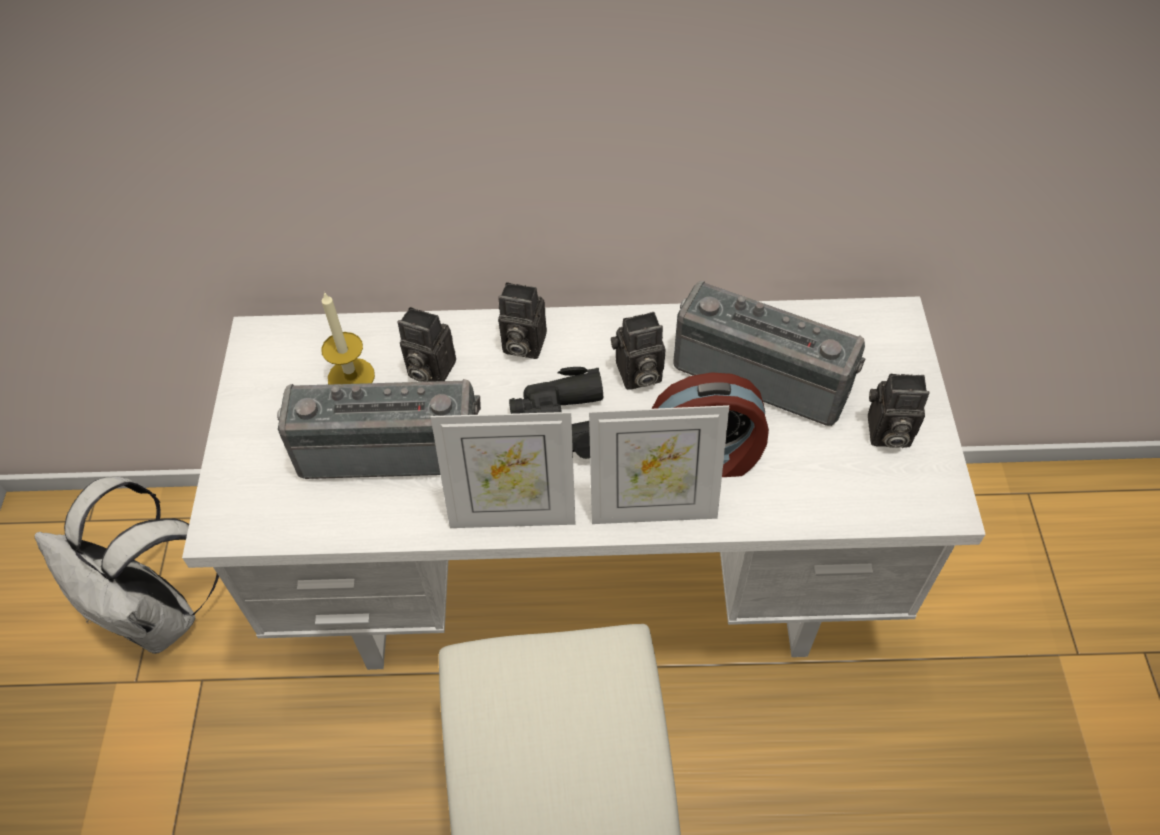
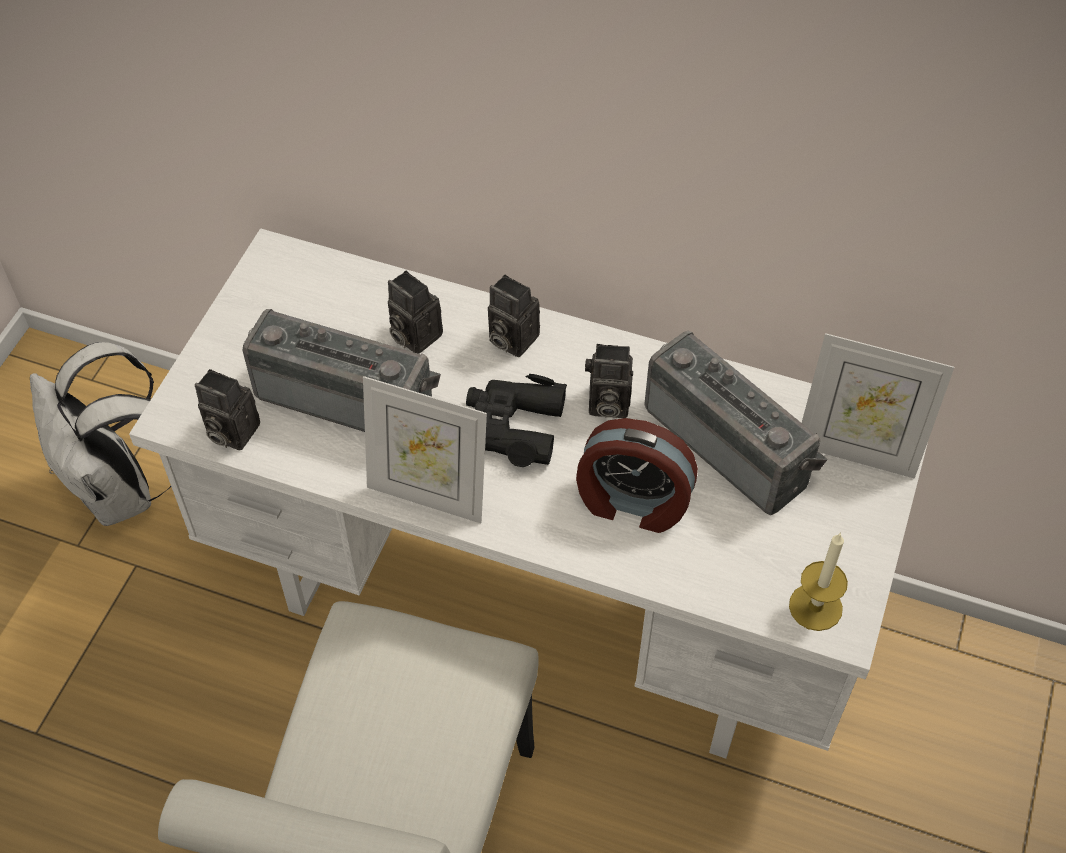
camera: 20 degrees right, 0 degrees up
(351, 376) = (340, 319): candle -> candle (815, 607)
(653, 509) = (559, 535): picture frame -> picture frame (857, 451)
(886, 433) = (822, 541): camera -> camera (230, 432)

